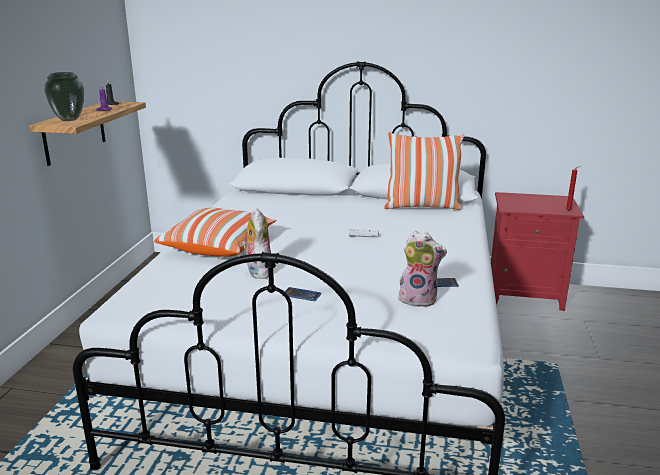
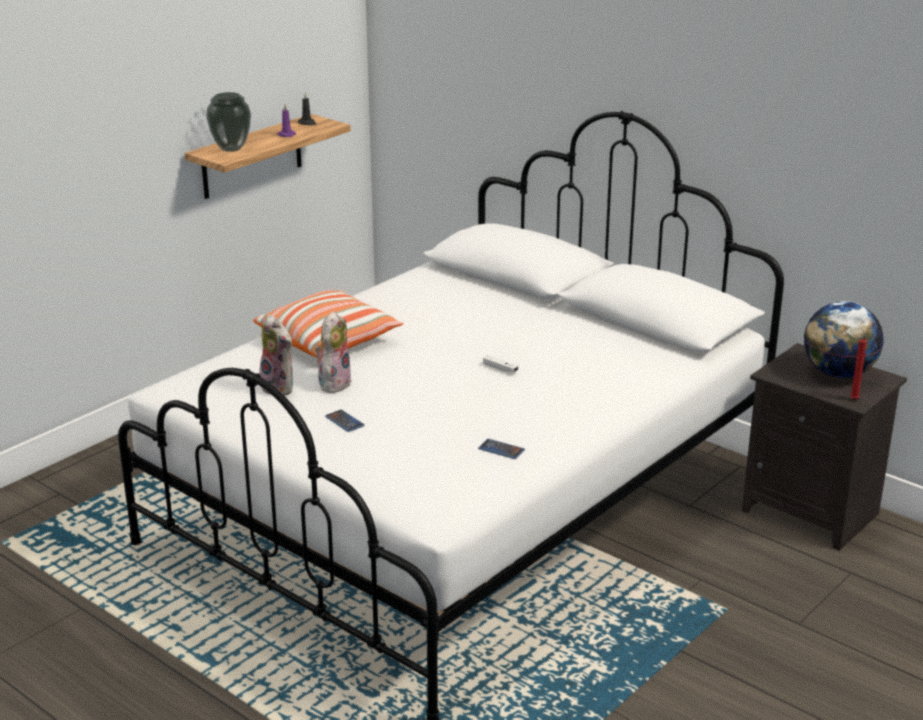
camera: 30 degrees right, 5 degrees up
(419, 299) = (453, 461): plush toy -> plush toy (280, 387)
(422, 207) = (633, 344): pillow -> none
(526, 294) = (813, 512): red nightstand -> black nightstand
(539, 201) = (838, 373): none -> globe

